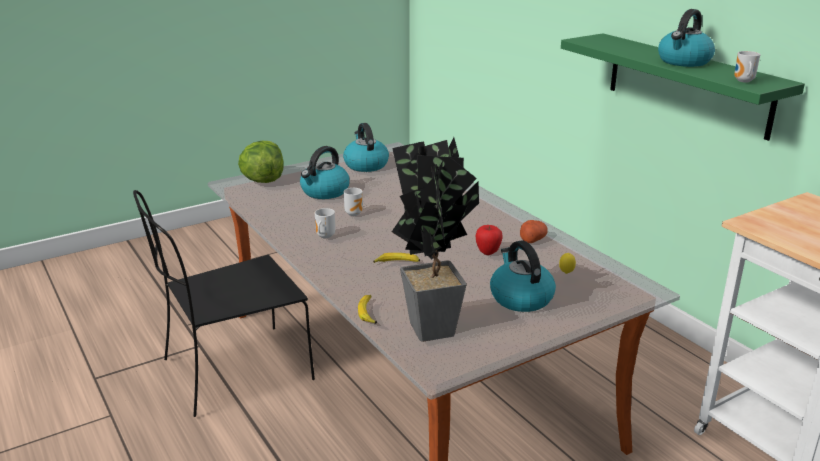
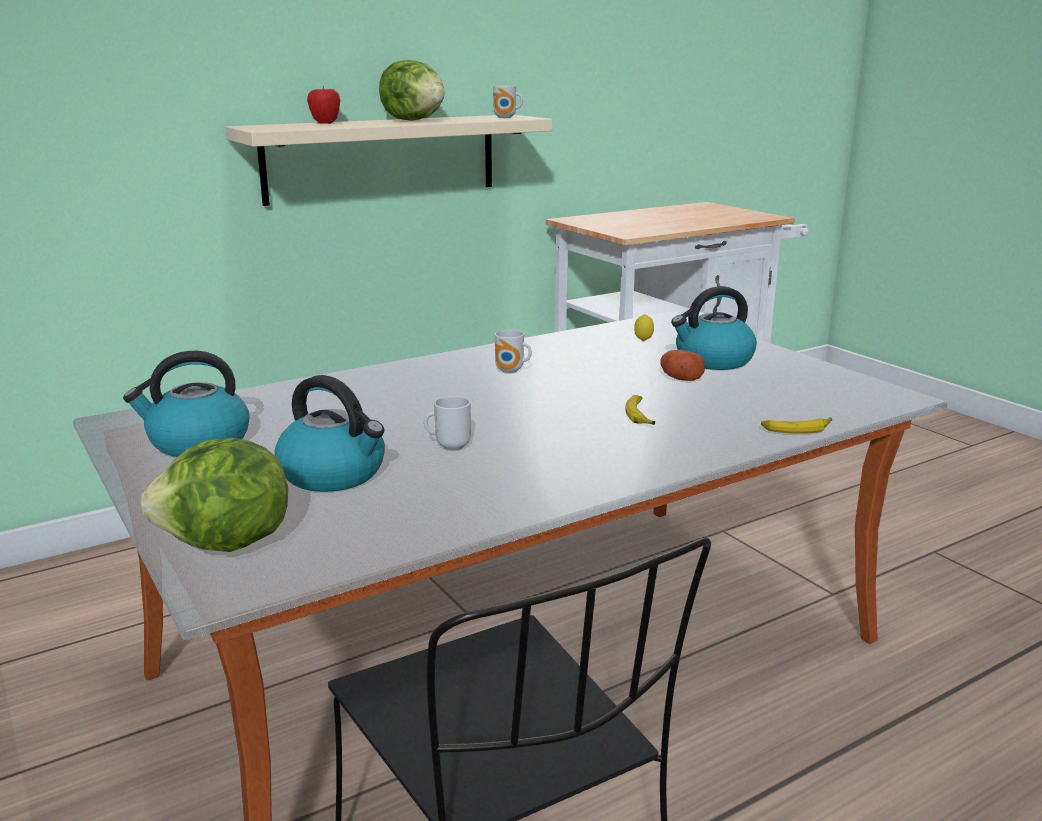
camera: 90 degrees left, 5 degrees down
(324, 236) = (552, 466): mug -> mug (511, 371)
(434, 324) = (801, 397): potted plant -> none
(488, 252) = (595, 370): apple -> apple (325, 123)
(532, 239) = (552, 349): potato -> potato (680, 378)
(684, 62) = (414, 120): kettle -> lettuce
(687, 84) = (382, 158): green shelf -> beige shelf

